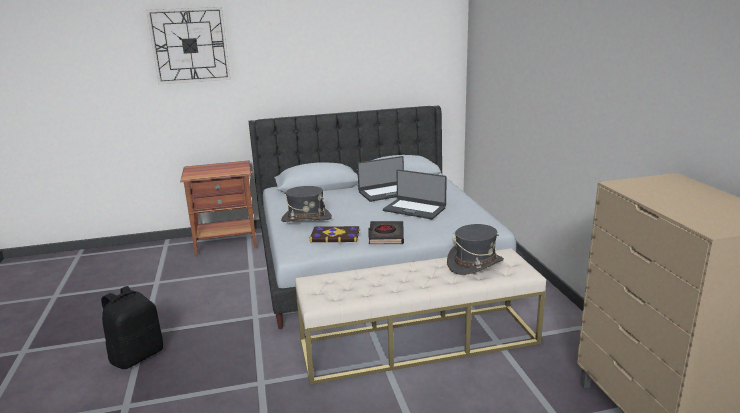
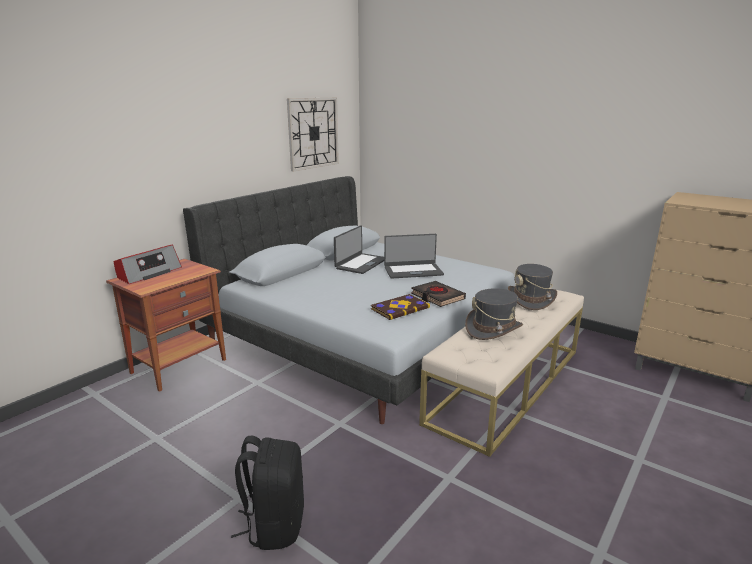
camera: 40 degrees left, 0 degrees up
(190, 45) = (102, 112): wall clock -> wall clock (313, 133)
(211, 166) = (148, 273): none -> radio
(306, 218) = (337, 302): grey hat -> grey hat (493, 329)

